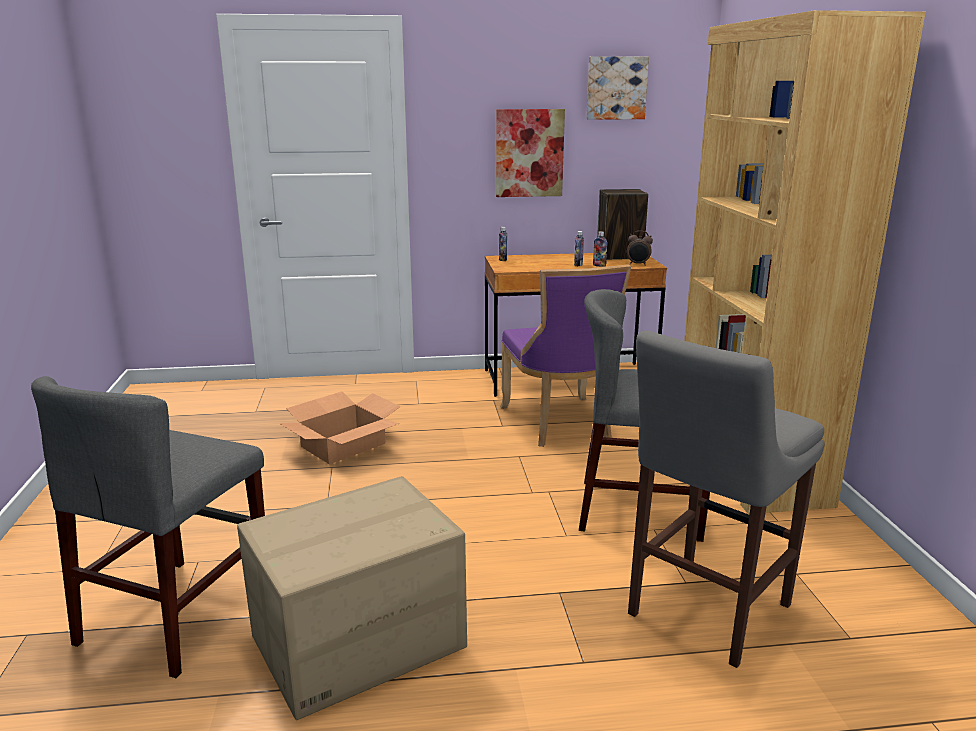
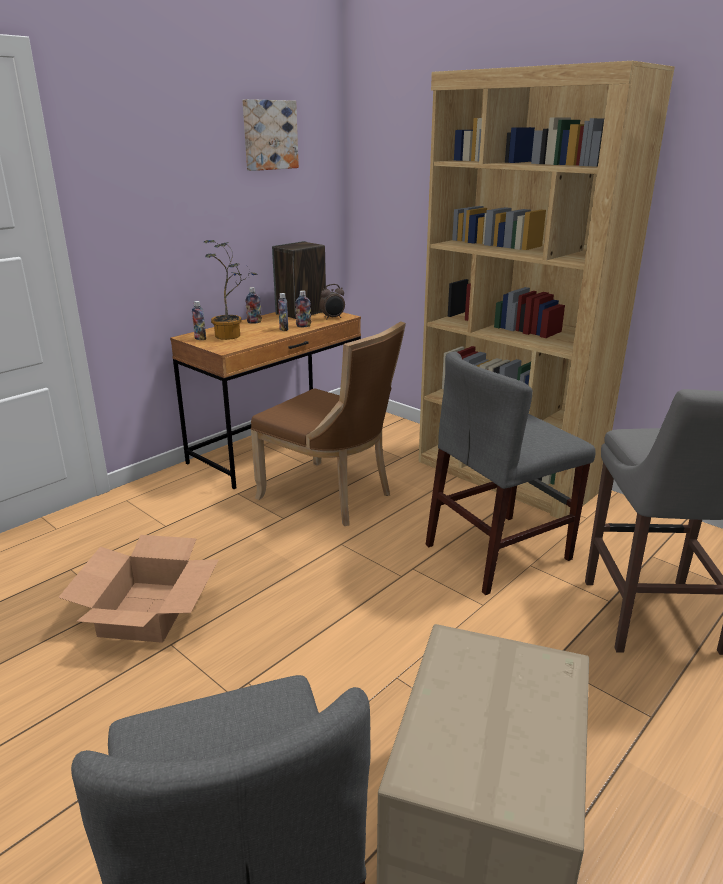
camera: 40 degrees left, 5 degrees up
(529, 153) = (198, 213): picture -> none
(529, 262) = (232, 336): none -> potted plant
(560, 424) = (331, 496): purple chair -> brown chair
(566, 256) = (254, 322): none -> bottle

